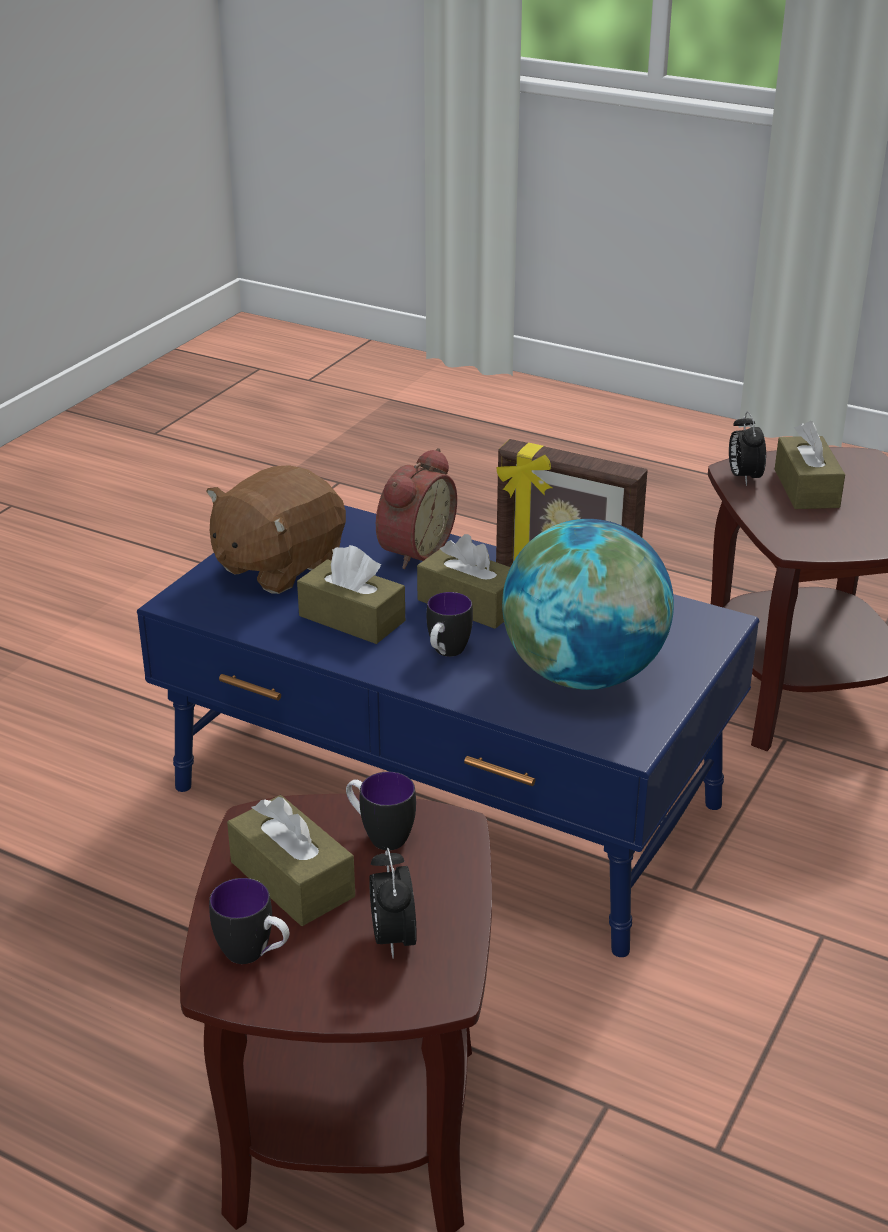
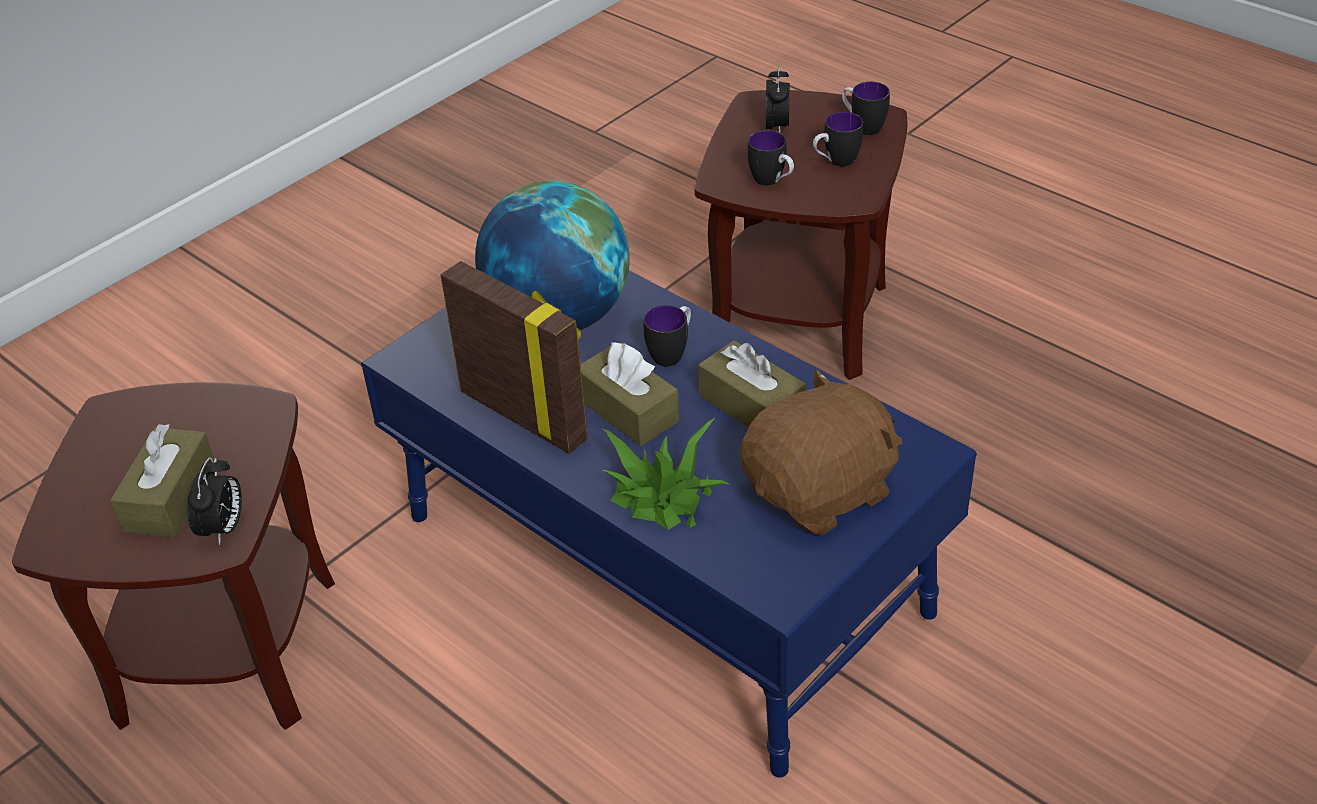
camera: 165 degrees left, 10 degrees up
(292, 879) = (835, 162): brown tissue box -> mug
(412, 550) = (663, 496): alarm clock -> potted plant

